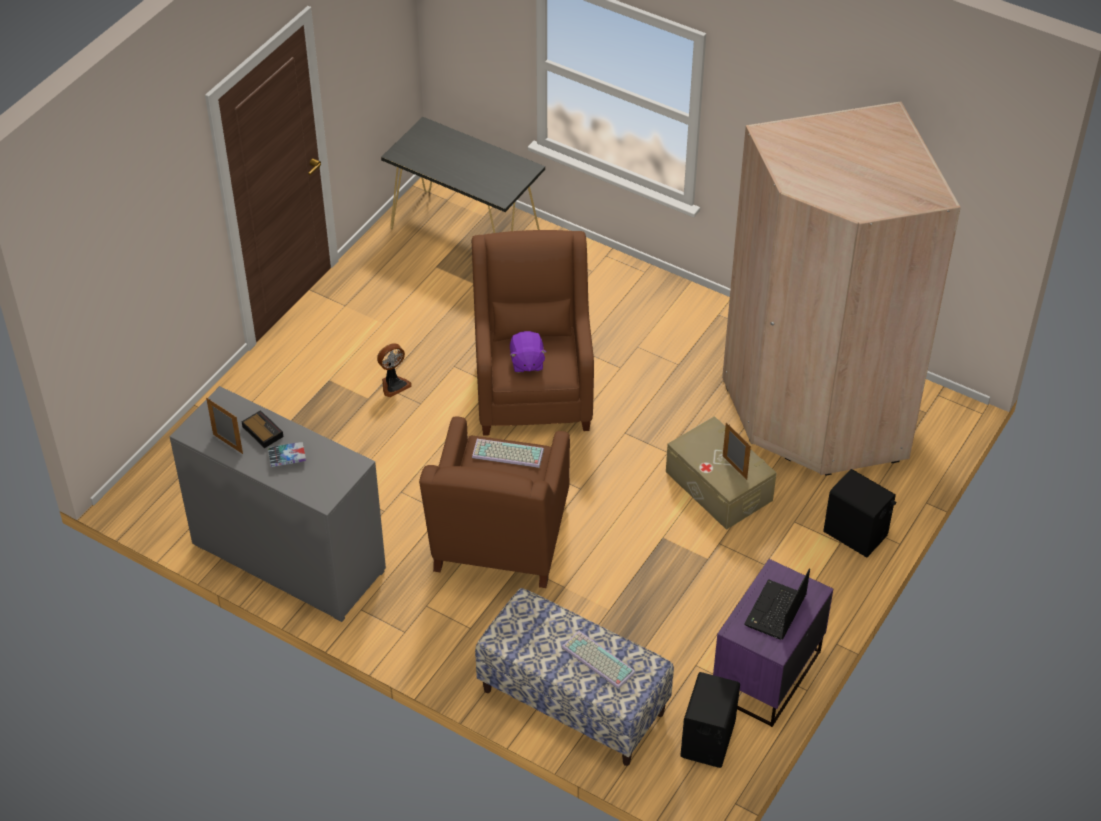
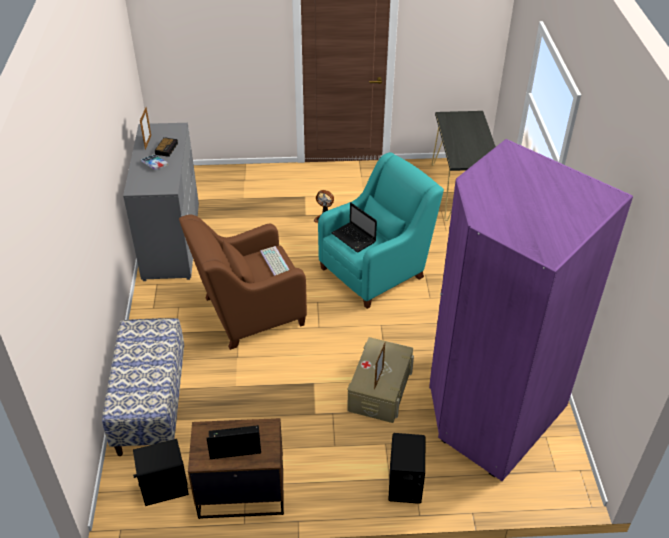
camera: 55 degrees right, 5 degrees down
(526, 362) = (354, 238): purple plush toy -> laptop
(533, 387) = (376, 270): brown armchair -> turquoise armchair
(596, 660) = (143, 379): keyboard -> none
(765, 674) = (241, 492): purple nightstand -> brown nightstand
(816, 415) = (489, 410): beige wardrobe -> purple wardrobe

